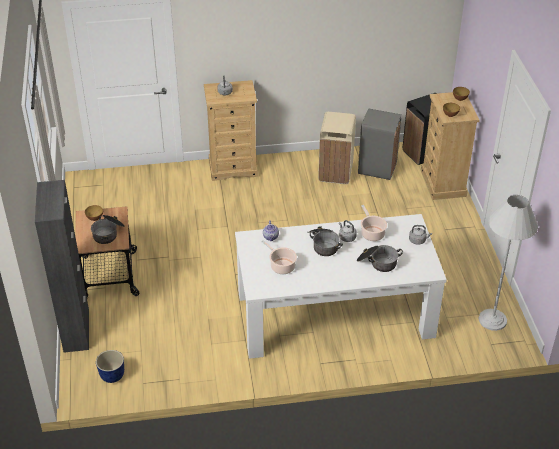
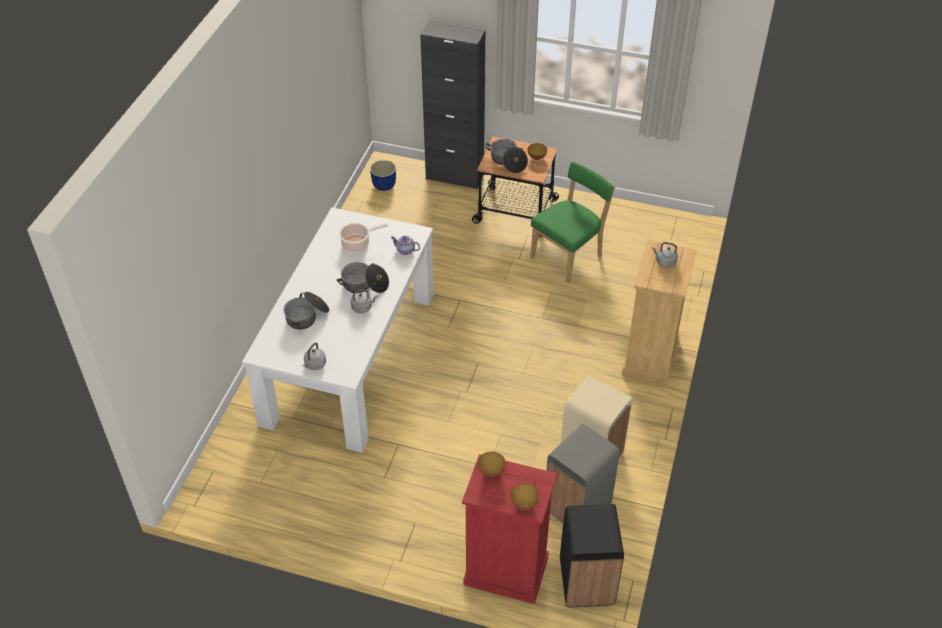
camera: 115 degrees right, 5 degrees up
(150, 230) = (569, 256): none -> green chair
(372, 233) = (354, 330): cooking pot -> none
(443, 183) = (505, 571): beige dresser -> red dresser
(492, 320) = (242, 491): white floor lamp -> none

